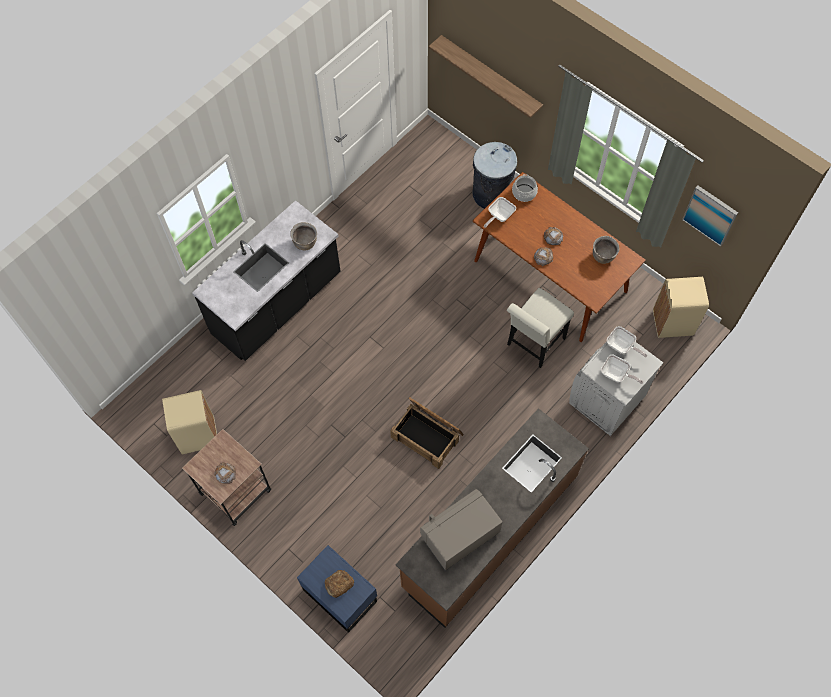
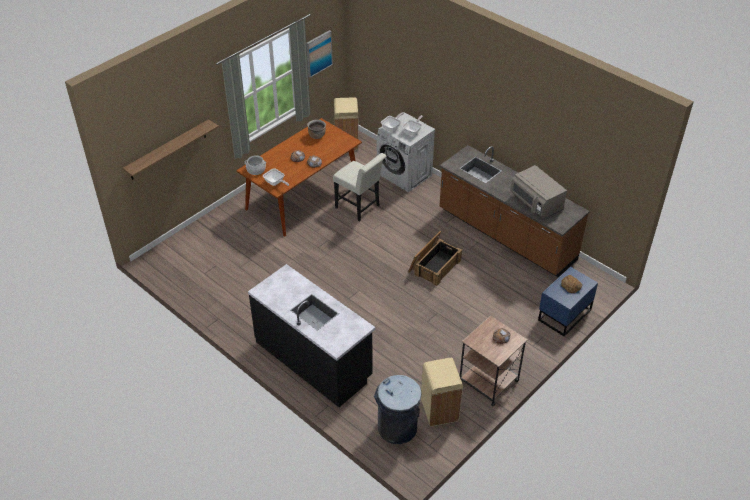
camera: 90 degrees left, 20 degrees down
(305, 243) = (293, 283): brown cooking pot -> none
(491, 194) = (223, 225): grey trash can -> grey trash can (397, 428)

